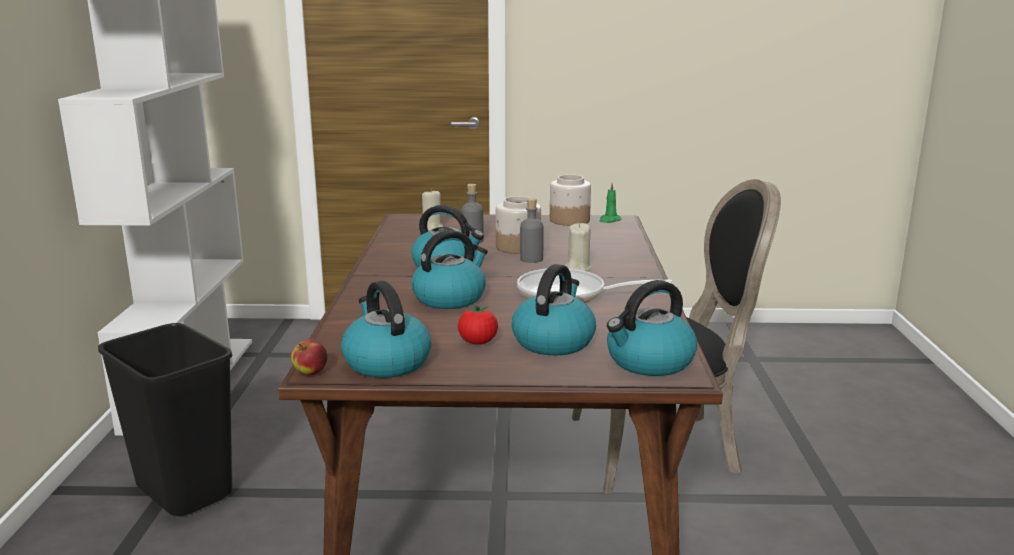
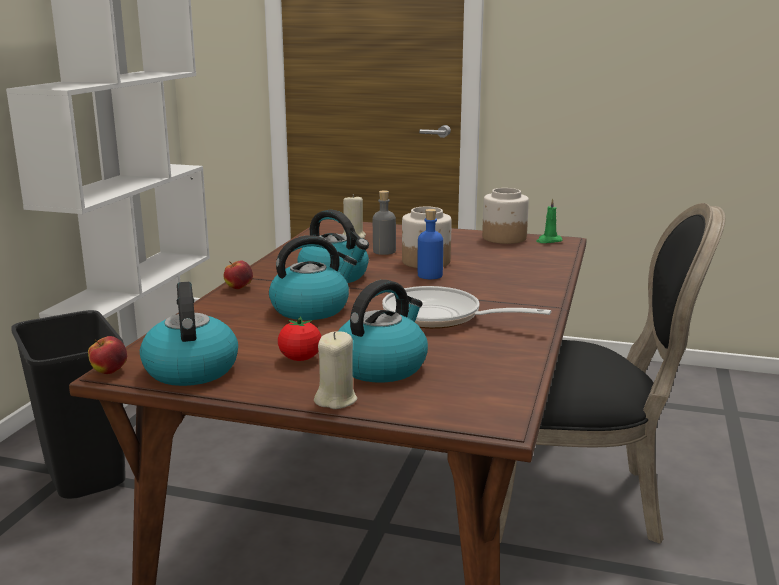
camera: 15 degrees right, 0 degrees up
(365, 285) = (238, 288): none -> apple
(531, 259) = (430, 275): grey bottle -> blue bottle
(577, 268) = (472, 289): beige candle -> beige candle (336, 400)
(649, 362) = (469, 402): kettle -> none

